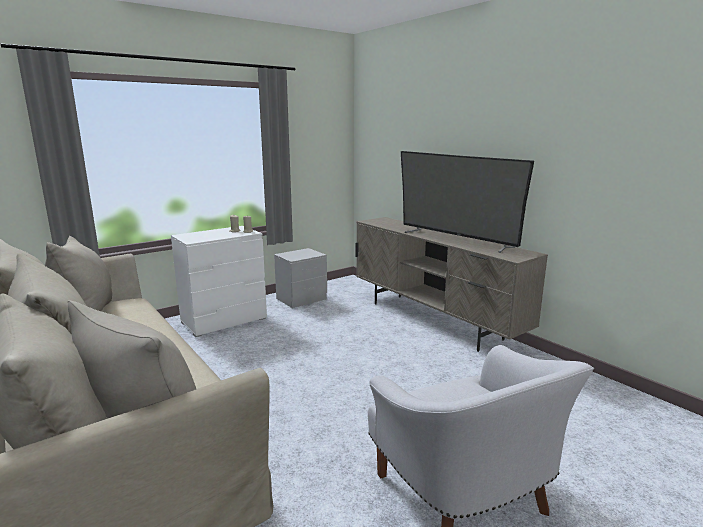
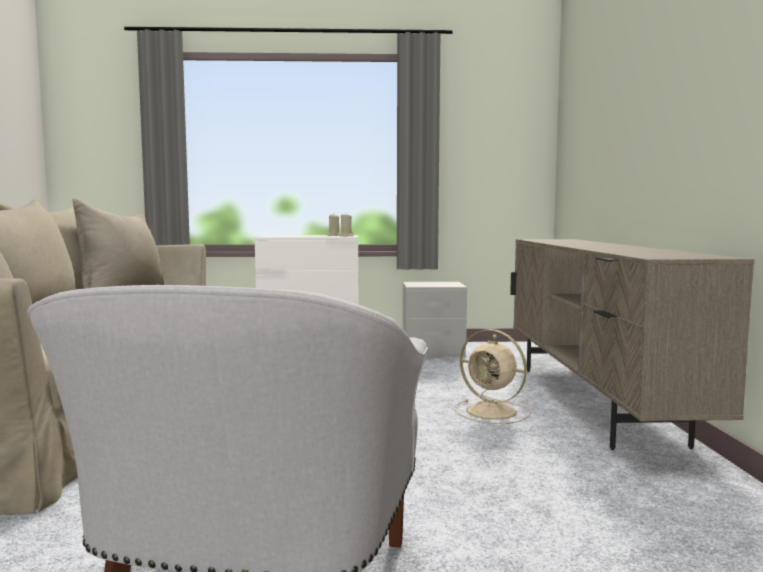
camera: 35 degrees right, 10 degrees down
(400, 342) = (493, 412): none -> beige fan
(455, 239) = (615, 247): television -> none

